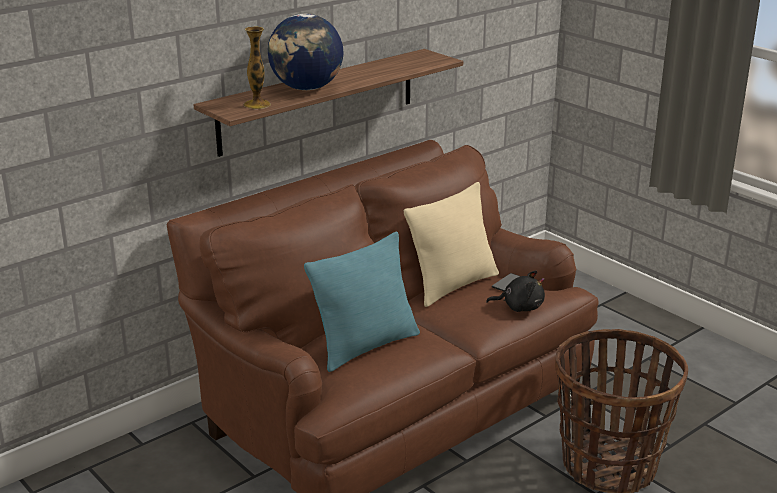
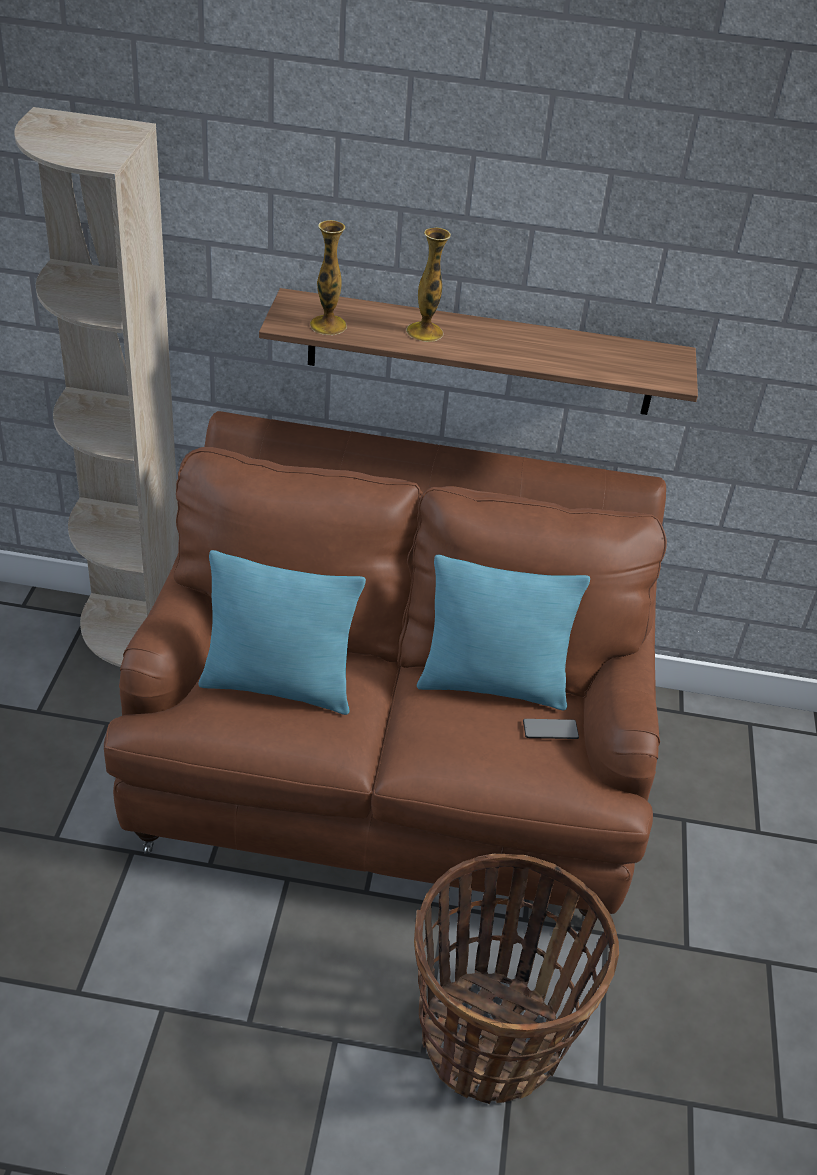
camera: 45 degrees right, 15 degrees up
(140, 459) = (129, 640): none -> beige bookcase
(307, 88) = (424, 332): globe -> vase
(453, 285) = (492, 685): beige pillow -> turquoise pillow
(519, 307) = (505, 770): black plush toy -> none

